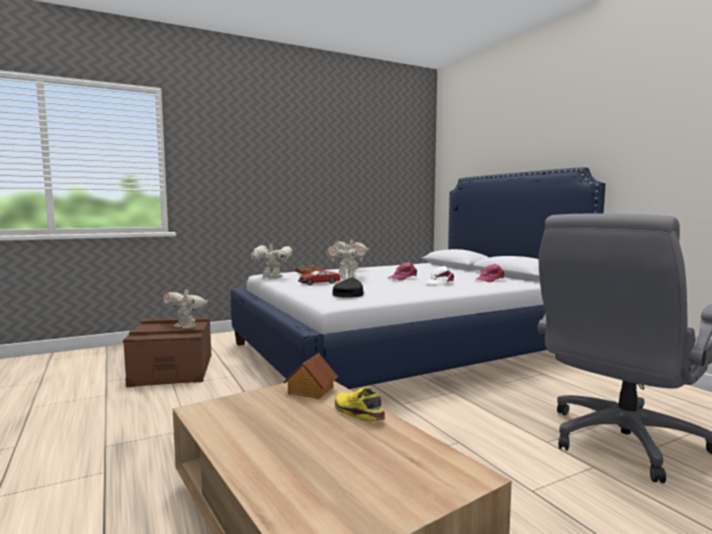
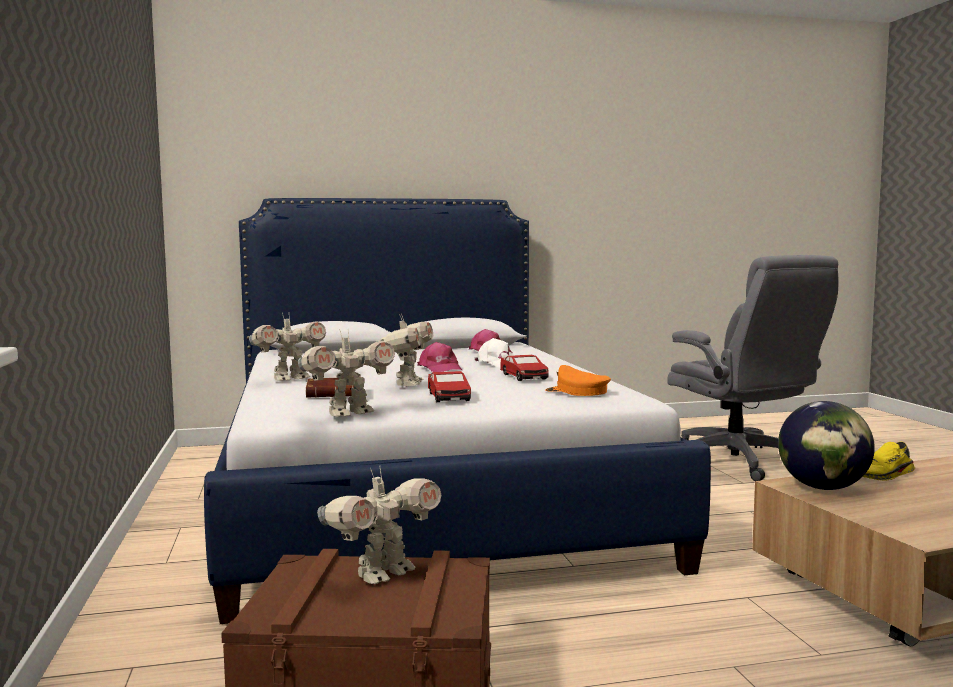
camera: 75 degrees left, 0 degrees up
(272, 278) = (349, 414): toy robot -> toy robot turned 150 degrees counterclockwise
(310, 390) = (823, 488): toy house -> globe
(348, 294) = (577, 392): black cap -> orange cap
(393, 287) = (524, 377): none -> toy car

